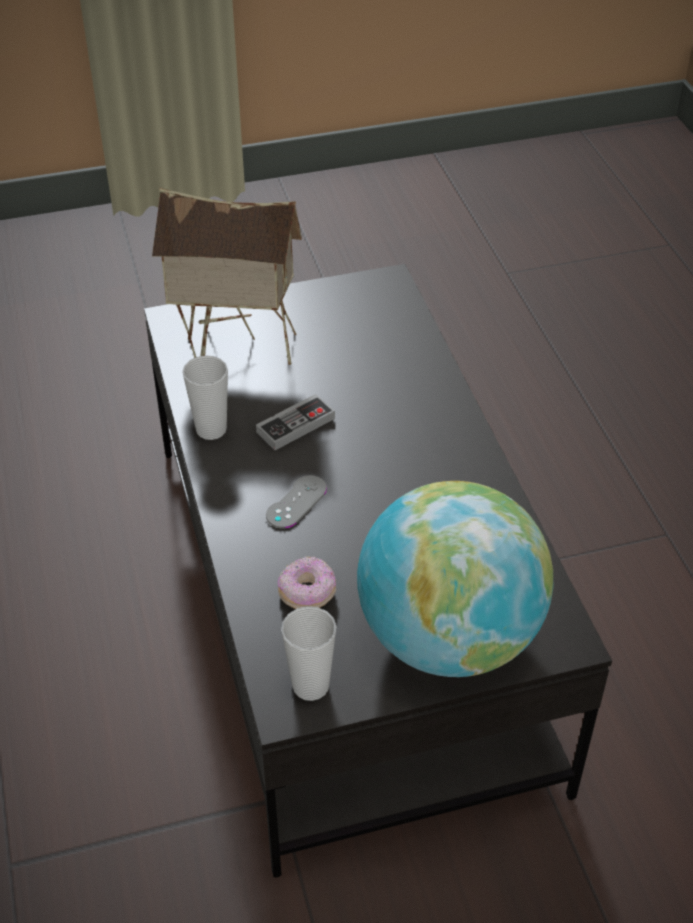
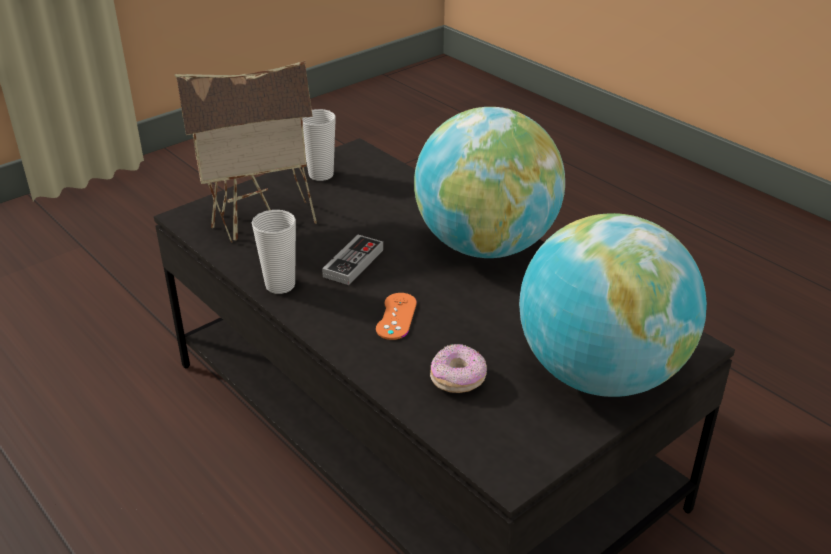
camera: 25 degrees left, 10 degrees down
(296, 502) = (396, 316): grey game controller -> orange game controller
(310, 685) = (516, 449): cup -> cup (321, 175)
(441, 446) = (485, 245): none -> globe

